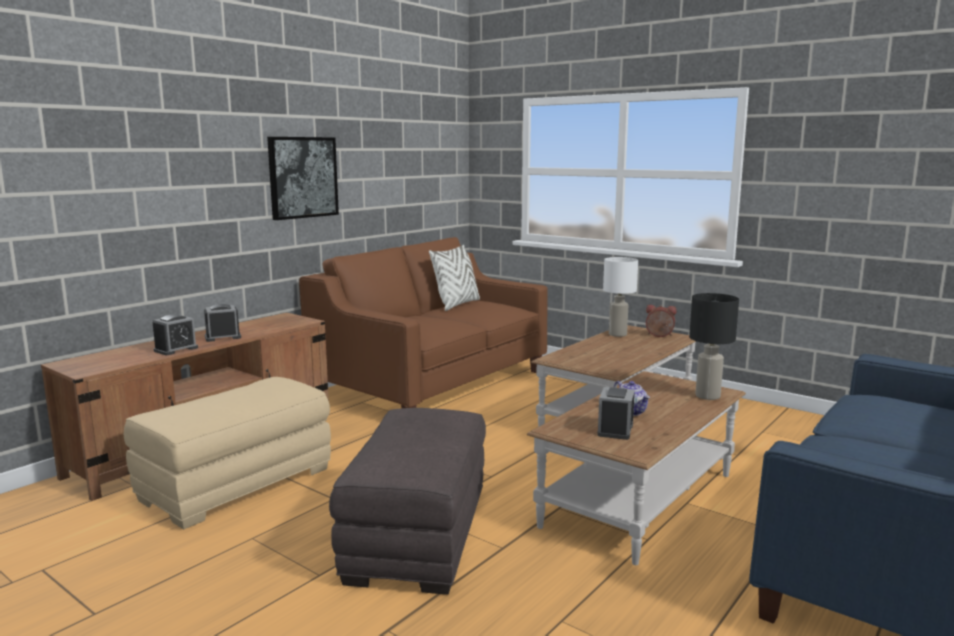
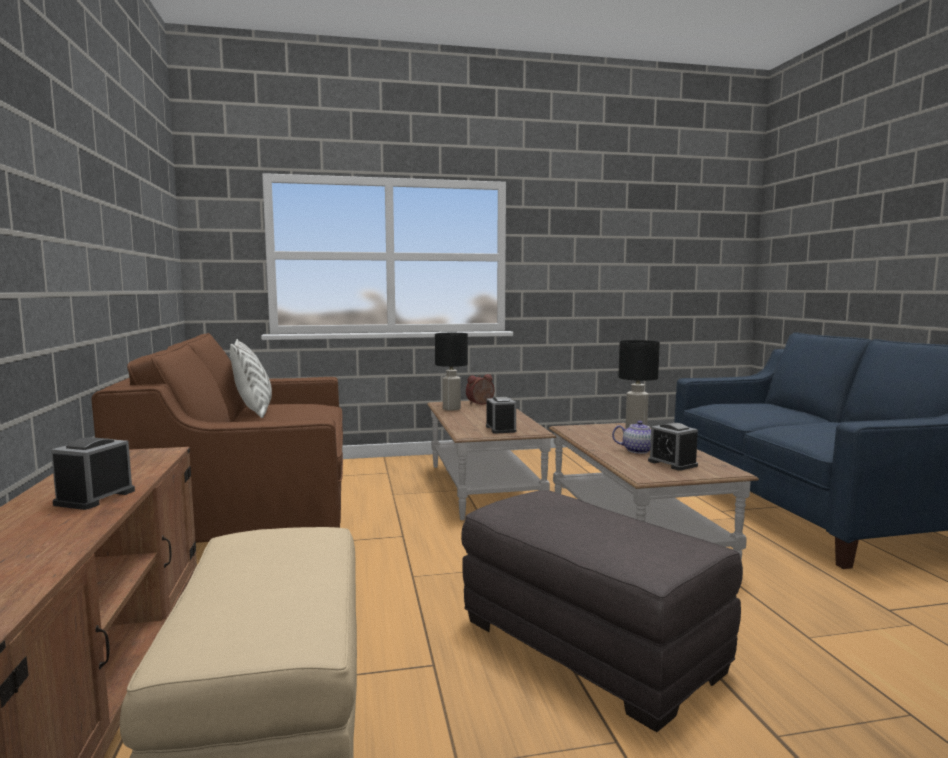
camera: 50 degrees left, 5 degrees down
(176, 349) = (65, 533): alarm clock -> alarm clock (501, 429)
(302, 177) = (77, 235): picture -> none
(617, 334) = (451, 409): white table lamp -> black table lamp

